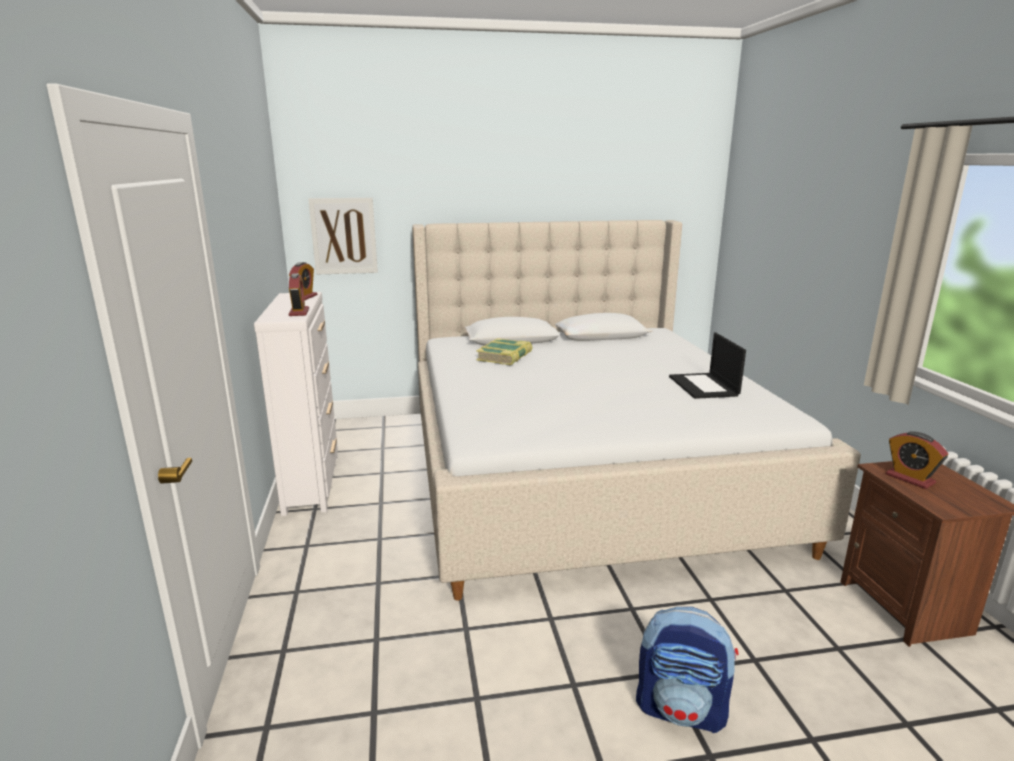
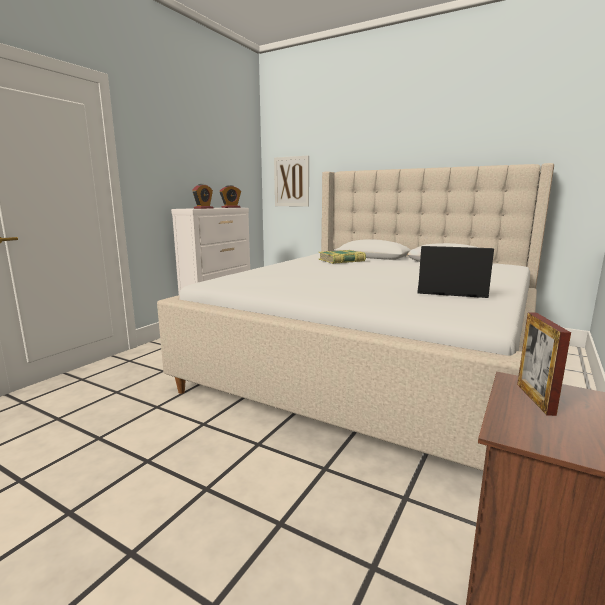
camera: 40 degrees right, 5 degrees down
(681, 710) = (171, 515): backpack -> none
(704, 386) = (450, 291): laptop -> laptop turned 75 degrees clockwise
(910, 479) = (535, 399): alarm clock -> picture frame

